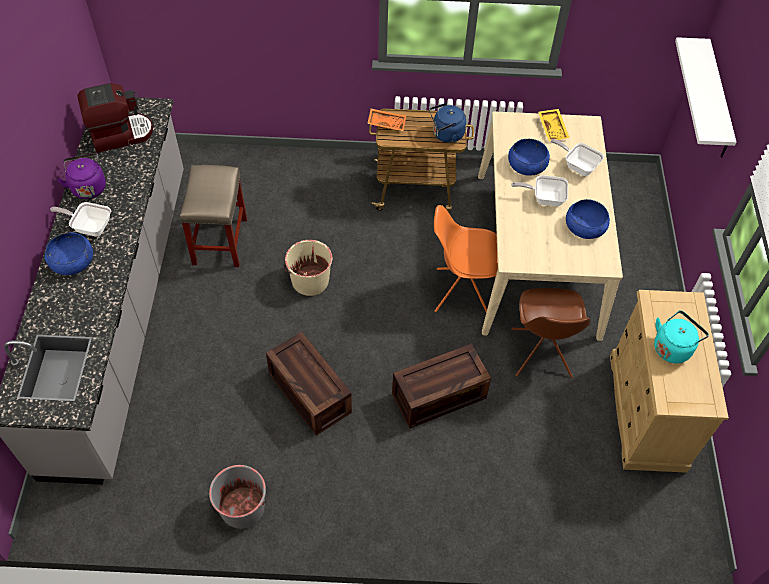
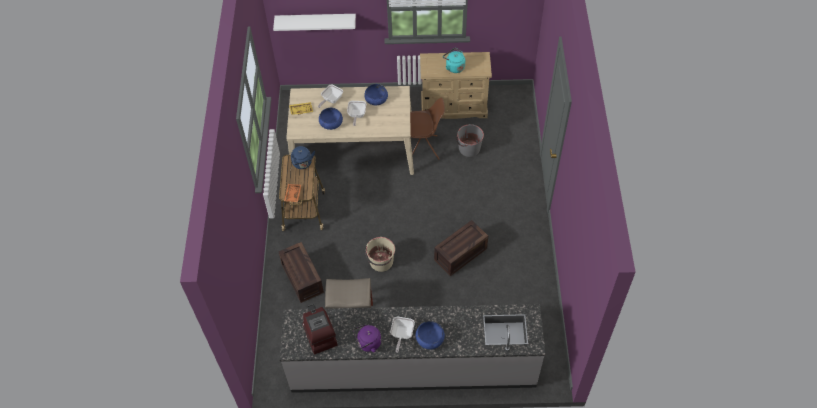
camera: 90 degrees left, 0 degrees up
(243, 507) = (533, 278): grey bucket -> grey bucket (469, 148)
(438, 397) = (456, 193): crate -> crate (303, 278)
(461, 291) = (384, 185): orange chair -> none

